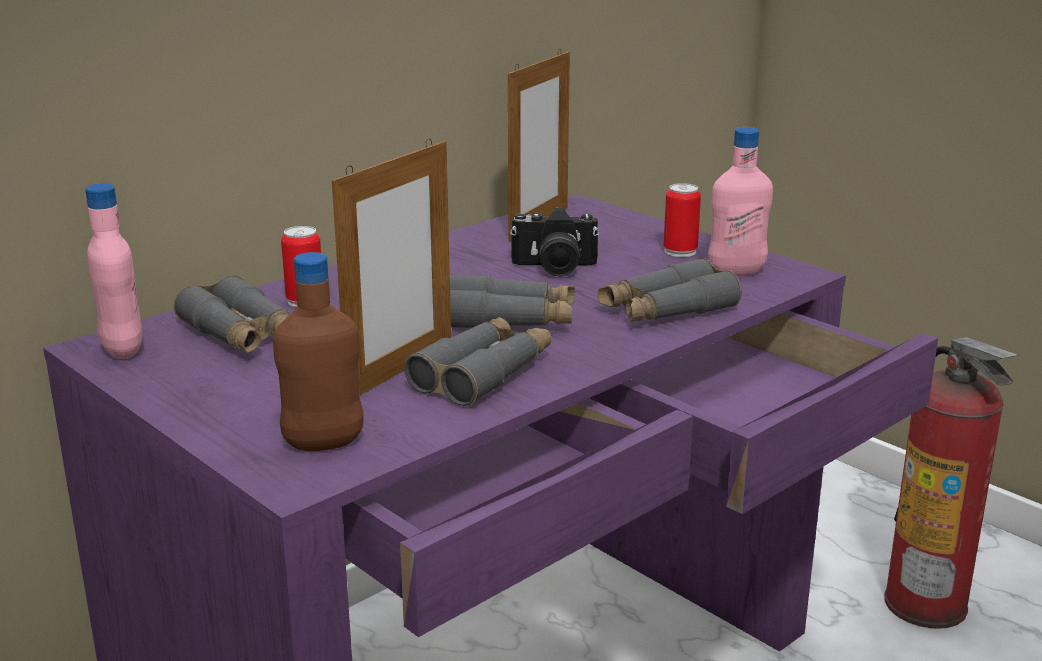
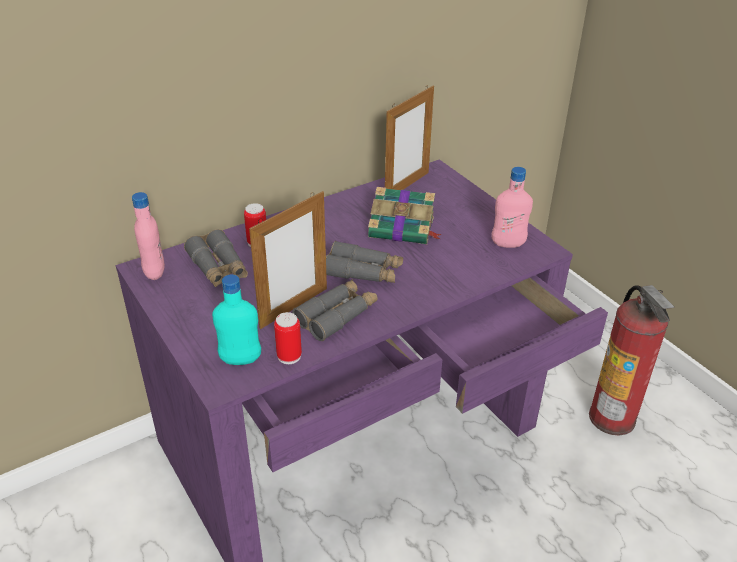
camera: 10 degrees right, 15 degrees up
(323, 443) = (240, 360): brown bottle -> turquoise bottle
(554, 268) = (403, 228): camera -> book
(666, 310) = (455, 274): grey binoculars -> none
(680, 251) = (481, 221): can -> can (289, 356)

